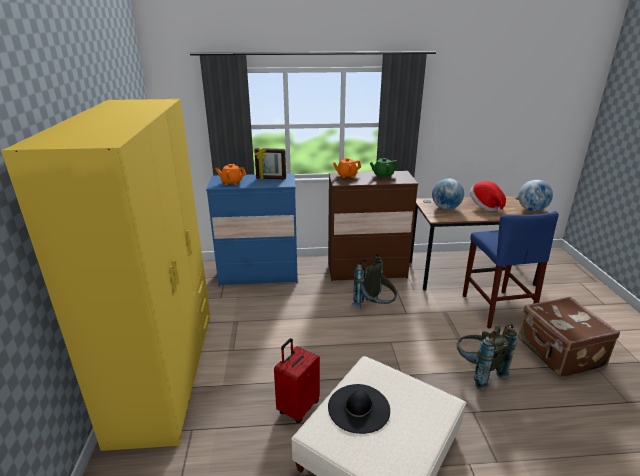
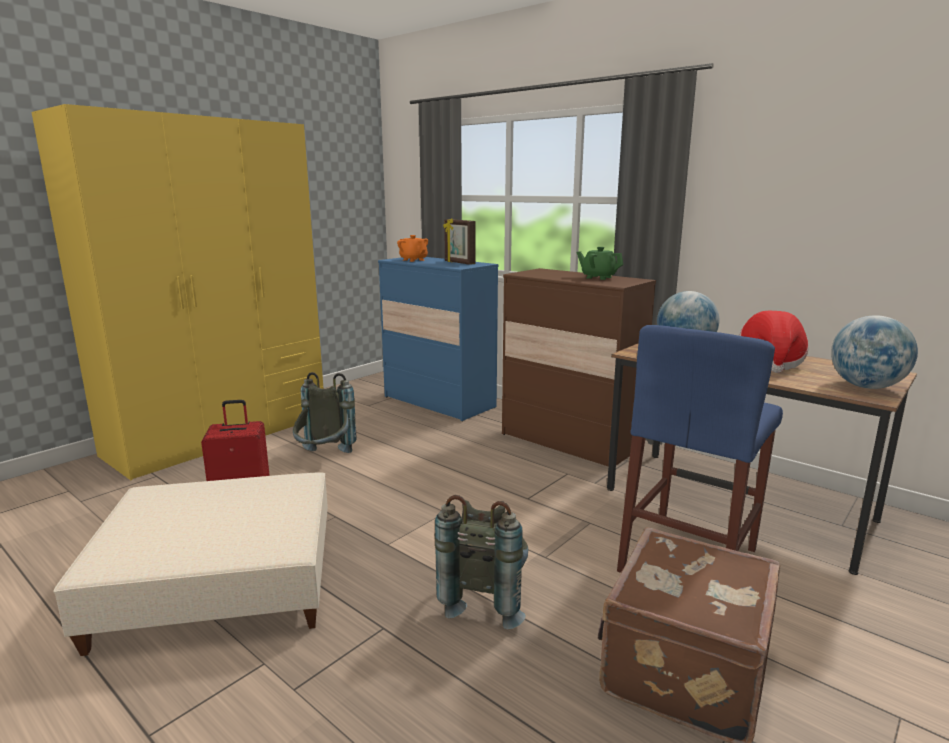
camera: 45 degrees right, 10 degrees down
(346, 176) = (550, 272): orange teapot -> none
(359, 408) = (213, 499): black hat -> none
(375, 308) = (499, 476): grey backpack -> grey backpack (324, 458)

